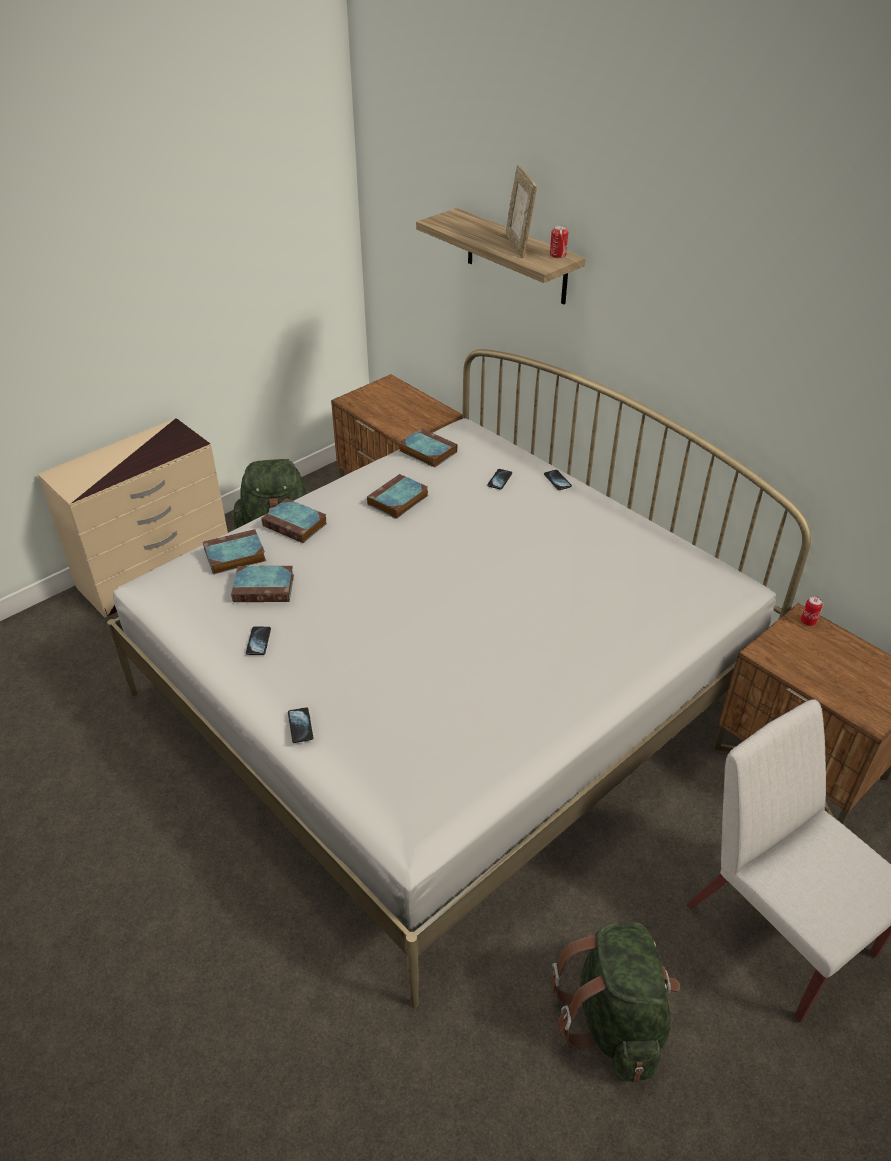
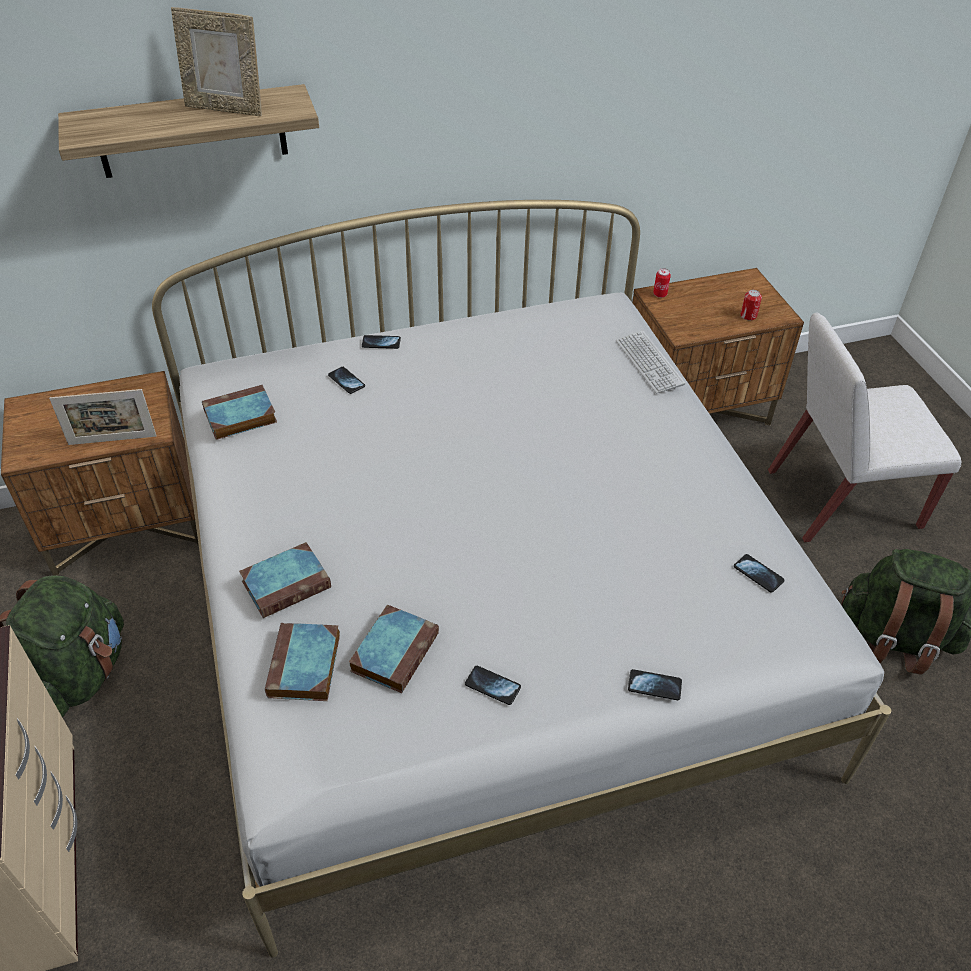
camera: 65 degrees left, 5 degrees up
(386, 423) = (112, 440): none -> picture frame
(397, 501) = (316, 474): book -> none
(452, 762) = (758, 574): none -> phone
(558, 255) = (280, 95): can -> can (748, 316)
(670, 628) = (649, 363): none -> keyboard

